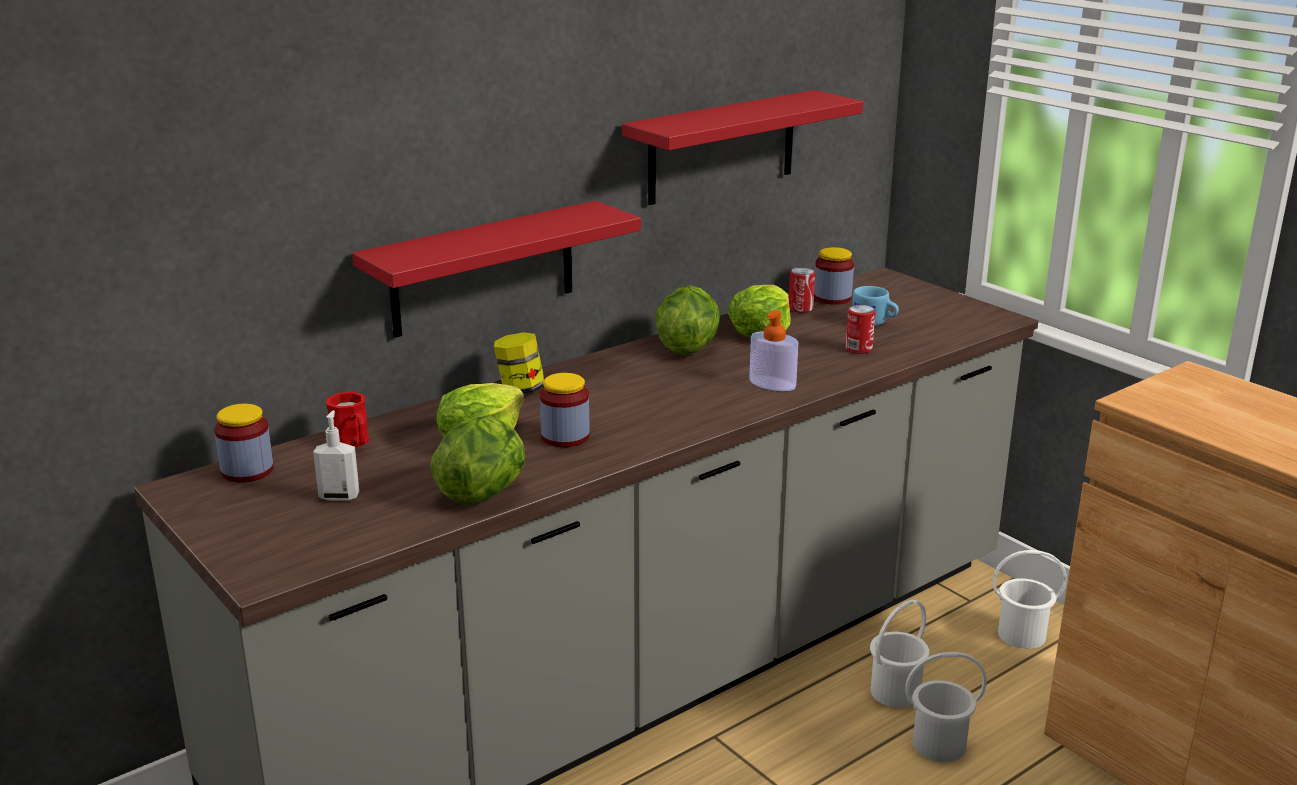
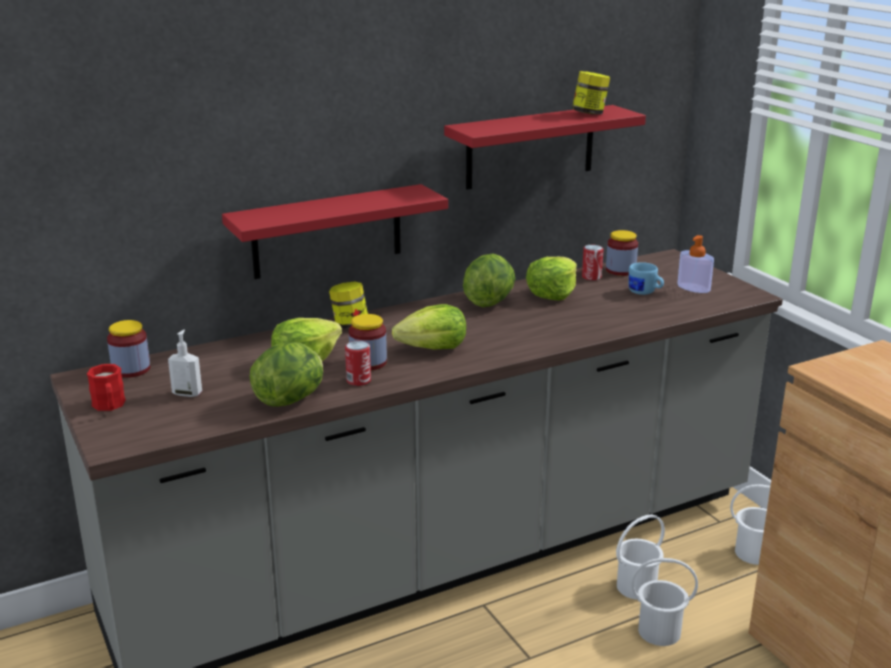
camera: 10 degrees right, 0 degrees up
(353, 443) = (213, 355): red mug -> red mug (109, 406)
(641, 412) = (433, 348): none -> lettuce
(772, 384) = (543, 334): soap dispenser -> soap dispenser (693, 288)
(794, 101) = (589, 113): none -> jar
(858, 349) = (624, 312): can -> can (358, 380)

